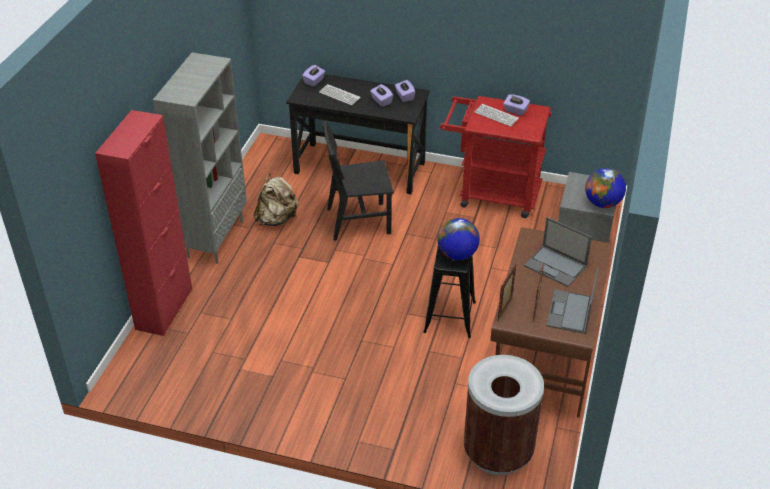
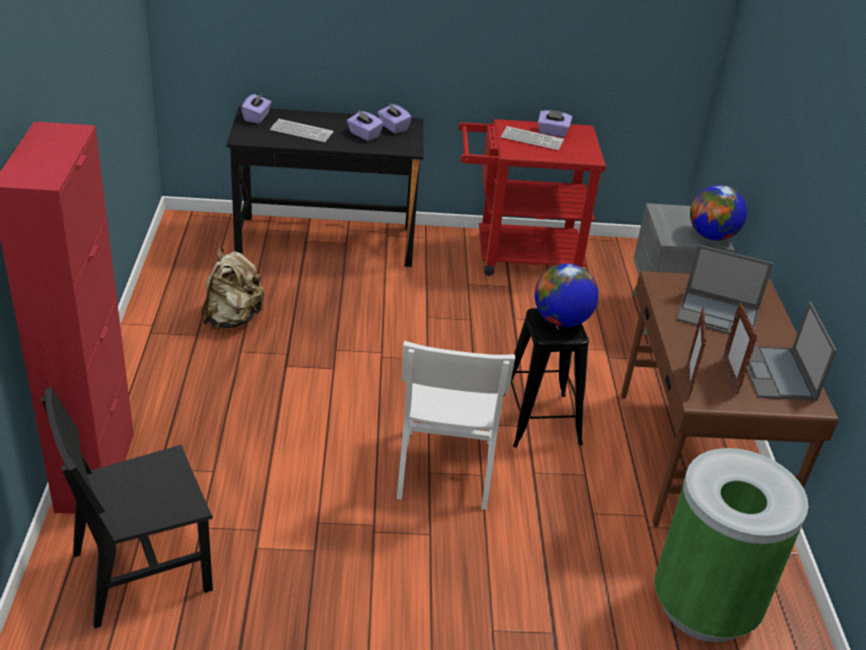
camera: 20 degrees left, 5 degrees down
(215, 238) = (146, 356): grey bookcase -> none
(358, 221) = (353, 308): black chair -> black chair (141, 571)
(372, 339) = (445, 468): none -> white chair
(498, 452) = (704, 605): brown trash can -> green trash can

